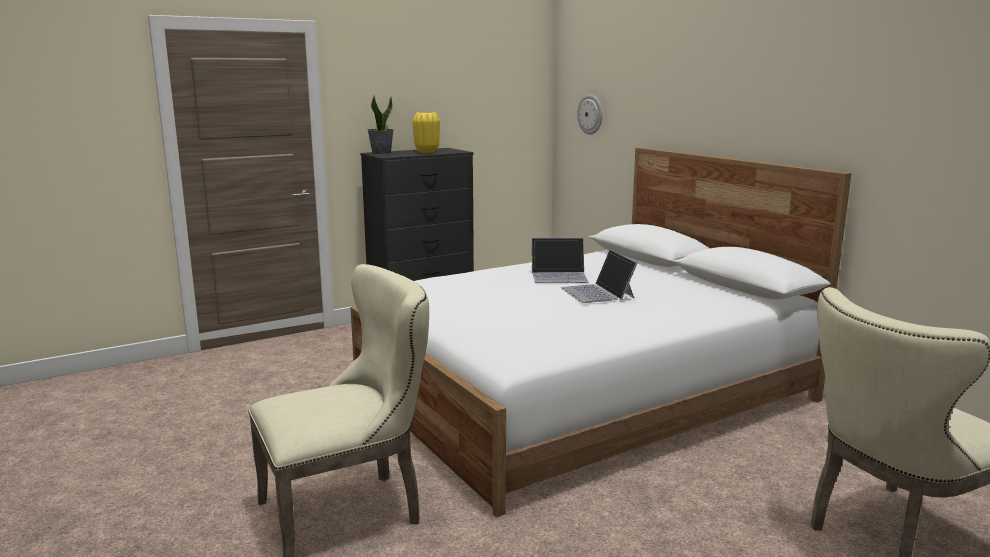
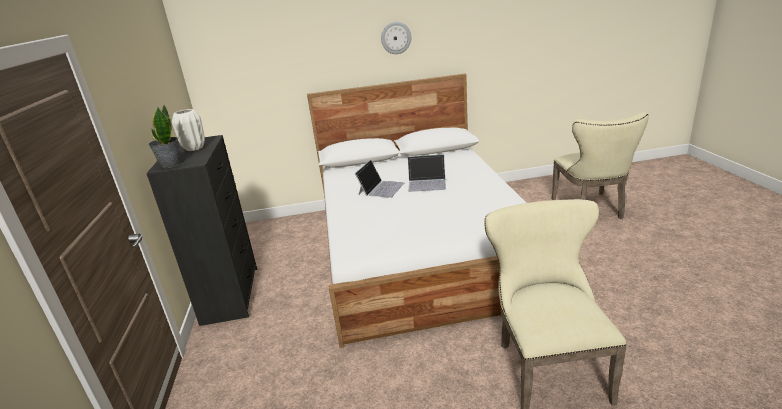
camera: 65 degrees left, 10 degrees up
(427, 152) = (194, 148): yellow vase -> white vase
(590, 114) = (240, 80): wall clock -> wall clock (396, 38)

